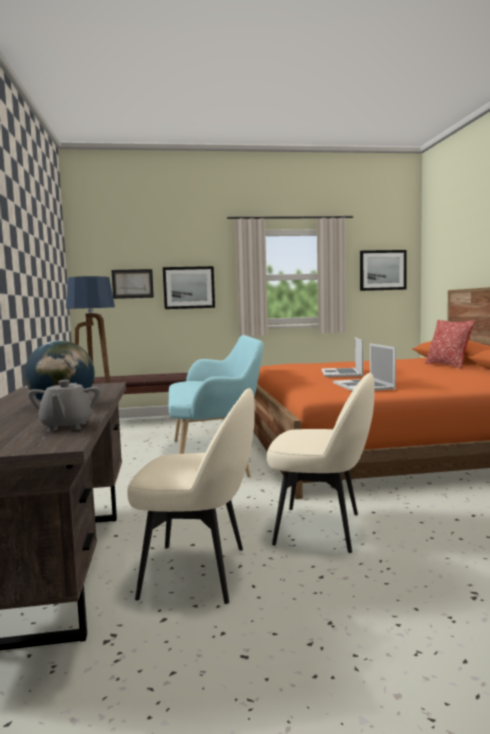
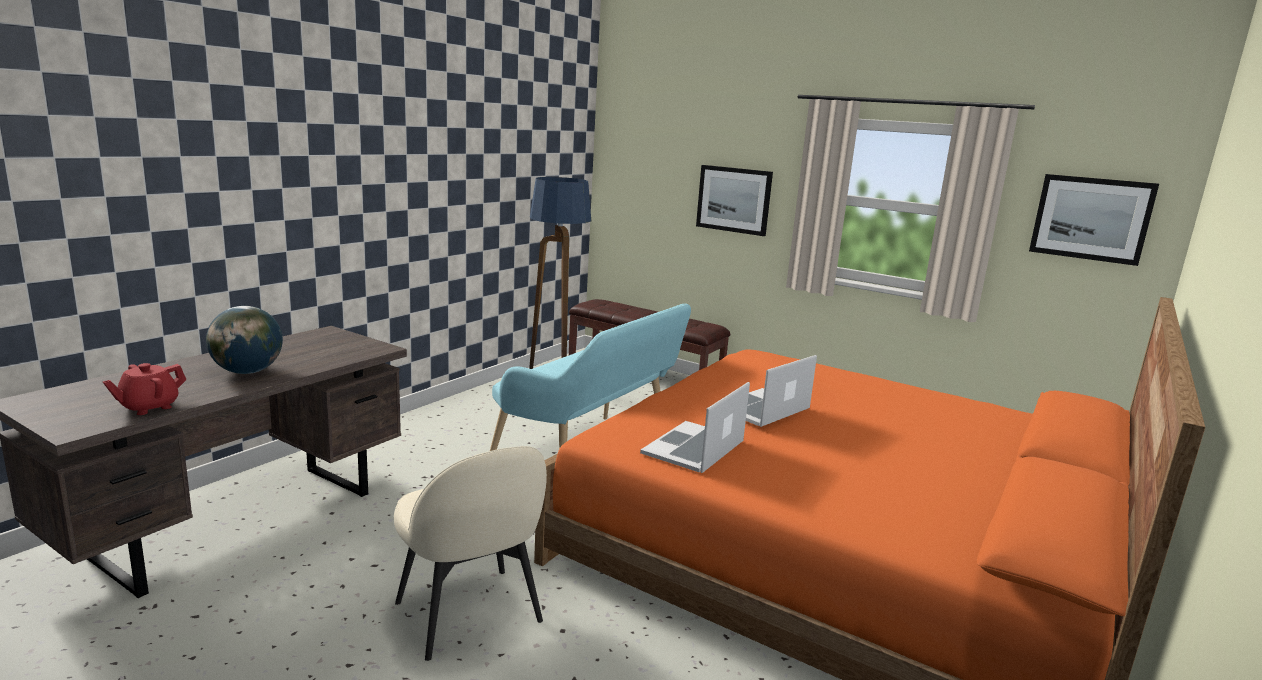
camera: 40 degrees right, 10 degrees up
(66, 427) = (149, 407): grey teapot -> red teapot
(132, 283) = (663, 183): picture -> none
(198, 572) = (296, 590): beige chair -> none
(448, 365) = (1001, 456): pillow -> none

